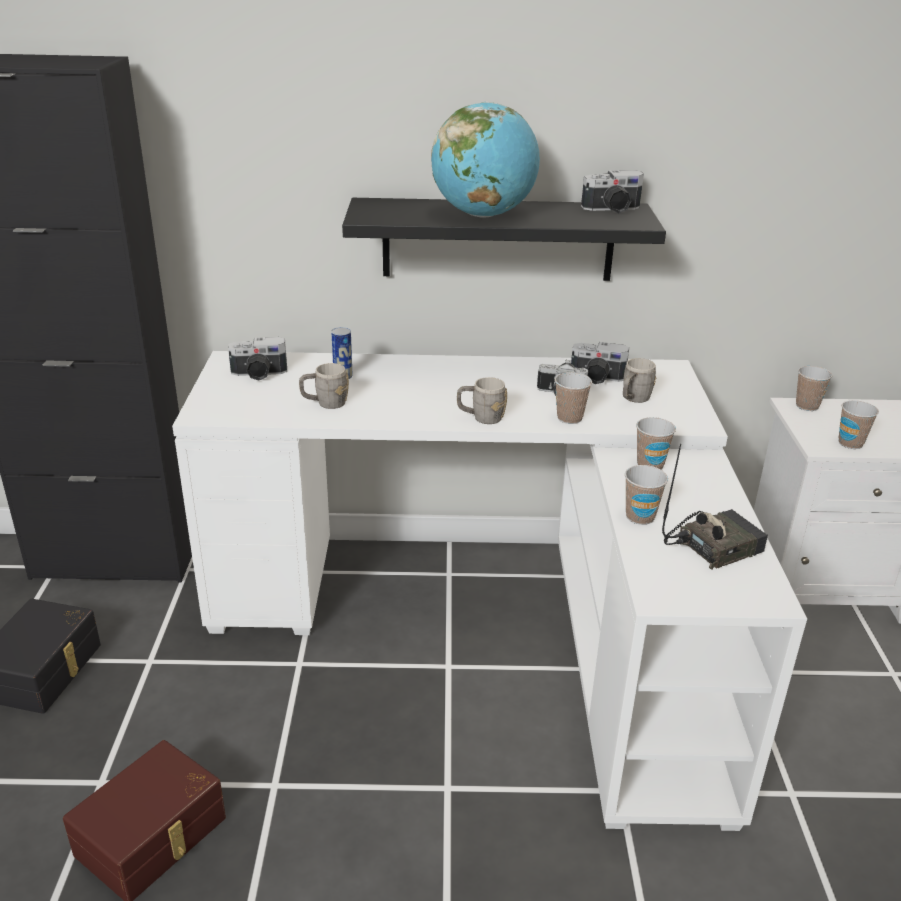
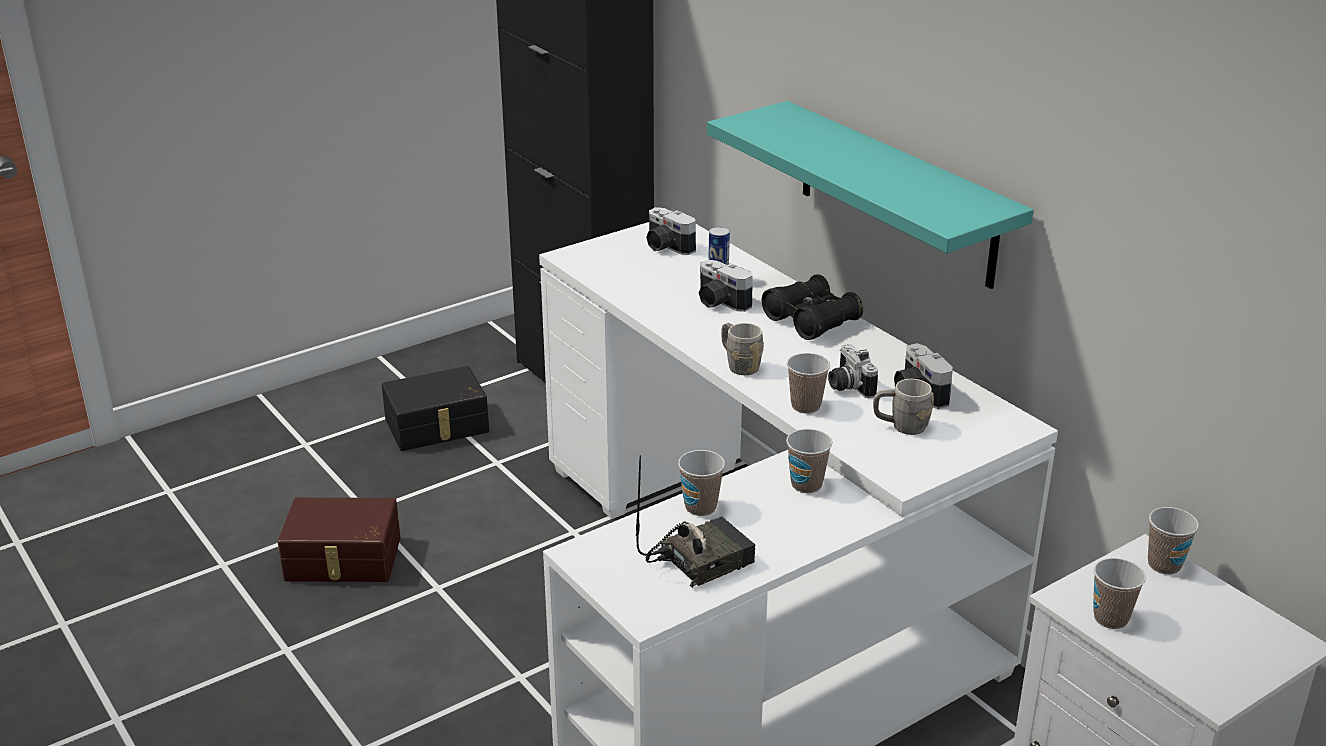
camera: 55 degrees right, 0 degrees up
(325, 403) = (659, 292): grey mug -> none
(454, 371) = (811, 320): none -> black binoculars
(484, 215) = (835, 157): globe -> none
(498, 239) = (896, 194): black shelf -> turquoise shelf
(612, 209) = (970, 199): camera -> camera (719, 302)
(712, 546) = (700, 559): radio -> radio turned 60 degrees counterclockwise

